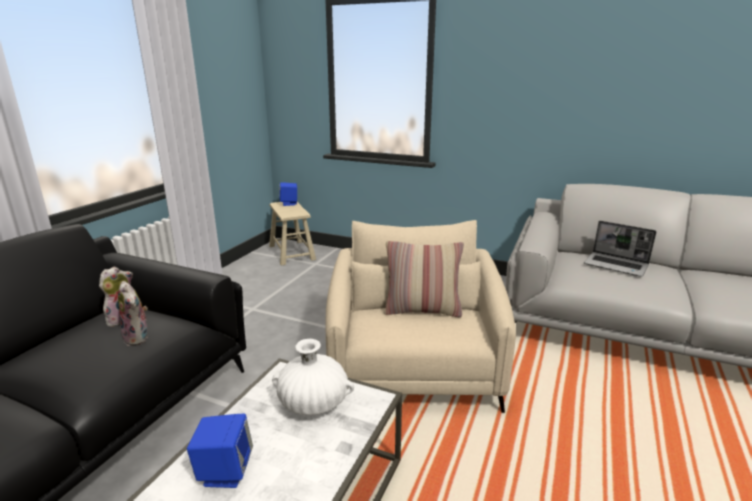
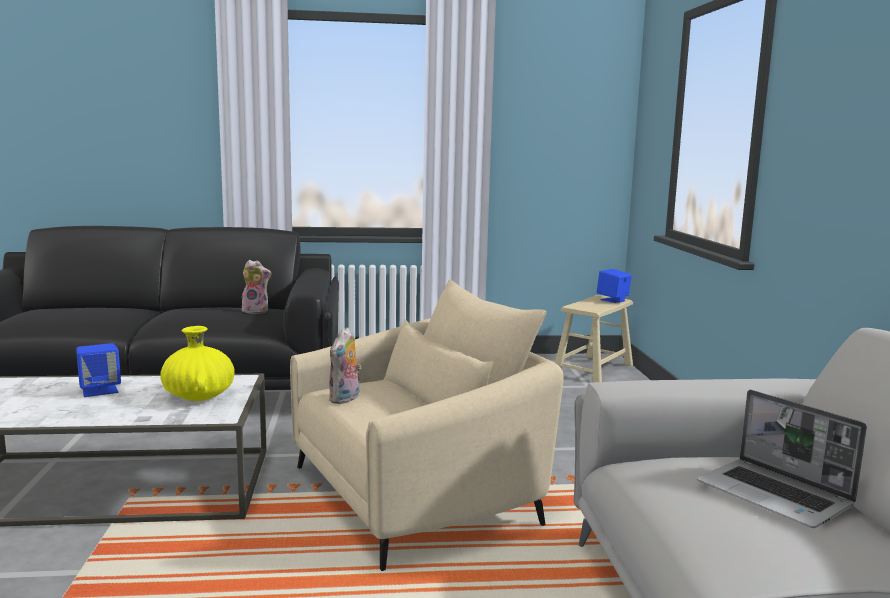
camera: 60 degrees right, 10 degrees down
(138, 338) = (232, 320): plush toy -> plush toy (345, 399)
(313, 404) = (198, 397): white vase -> yellow vase
(422, 310) = (415, 401): pillow -> none
(616, 265) = (776, 495): laptop -> laptop turned 45 degrees counterclockwise

